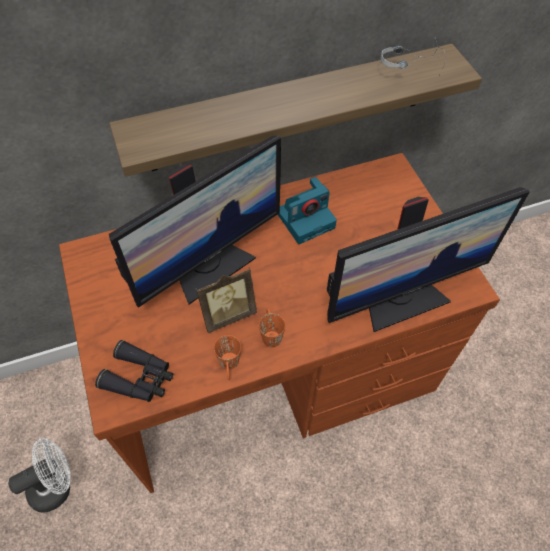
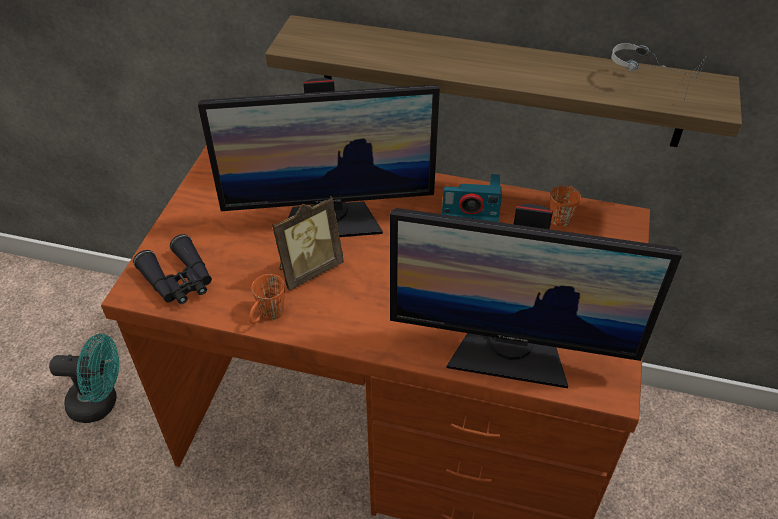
camera: 35 degrees right, 10 degrees down
(56, 485) = (101, 403): white fan -> turquoise fan
(227, 314) = (308, 269): picture frame -> picture frame turned 45 degrees counterclockwise
(270, 333) = (334, 309): orange mug -> orange mug (561, 215)

